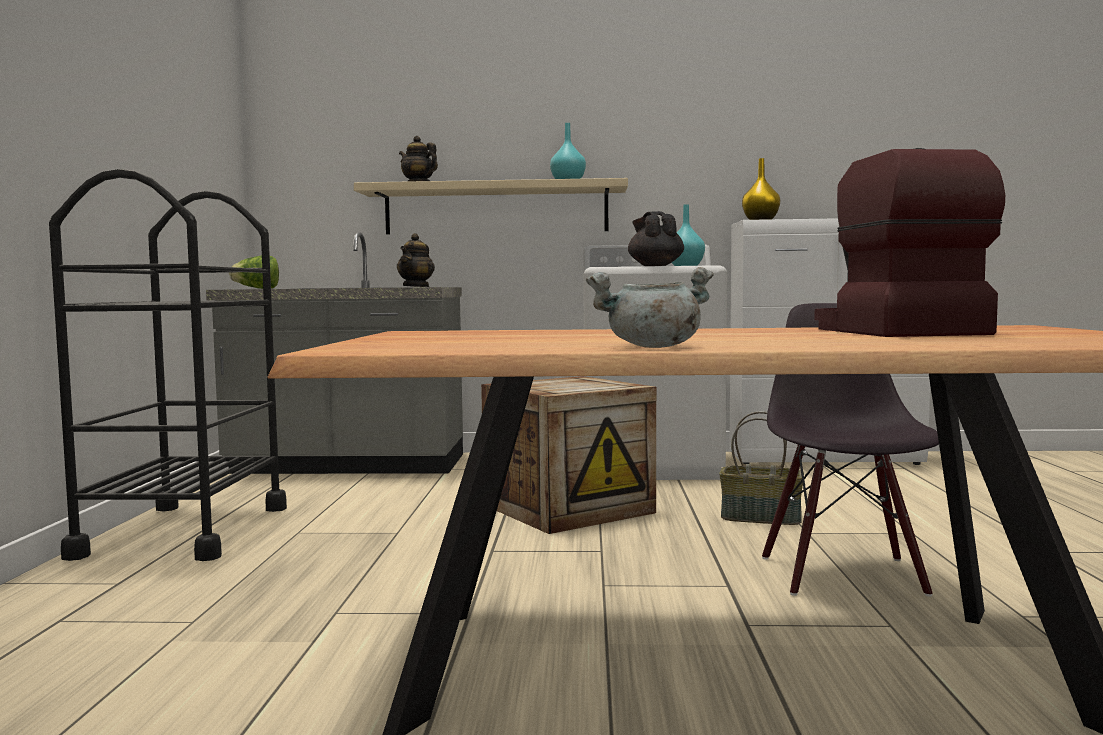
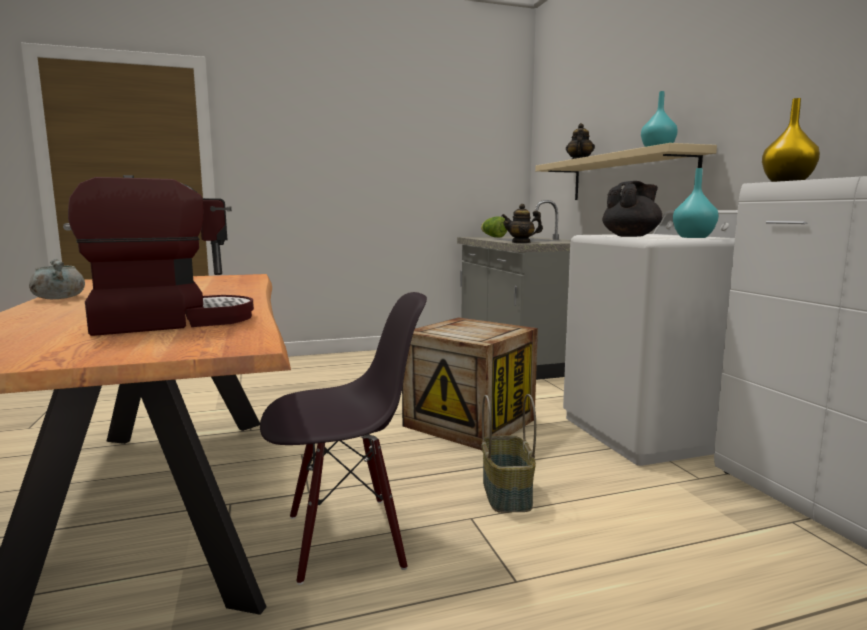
camera: 70 degrees right, 5 degrees up
(185, 531) = (360, 360): black cart -> none

